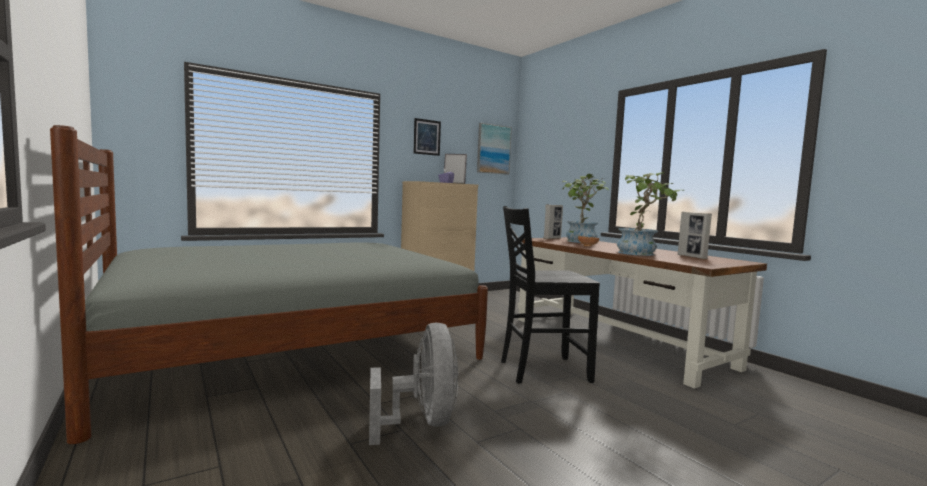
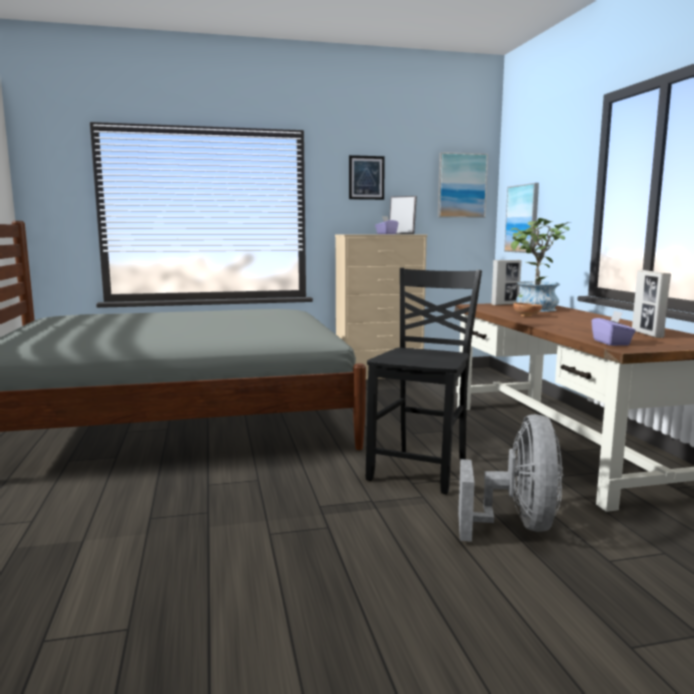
camera: 20 degrees right, 5 degrees up
(422, 423) = (233, 508): grey fan -> grey fan (517, 525)
(542, 176) = (522, 219): none -> picture
(542, 370) = (421, 469): black chair -> black chair turned 105 degrees clockwise
(642, 253) = (579, 328): potted plant -> none
(687, 262) = (611, 343): none -> purple tissue box

